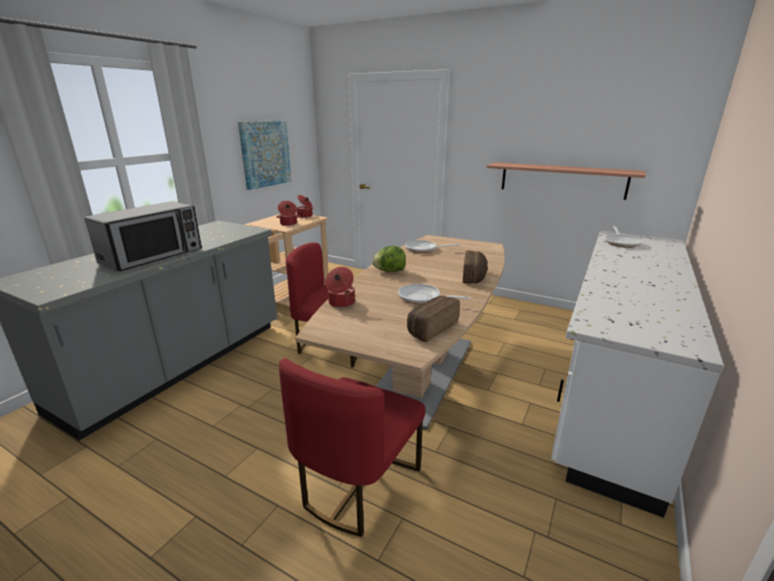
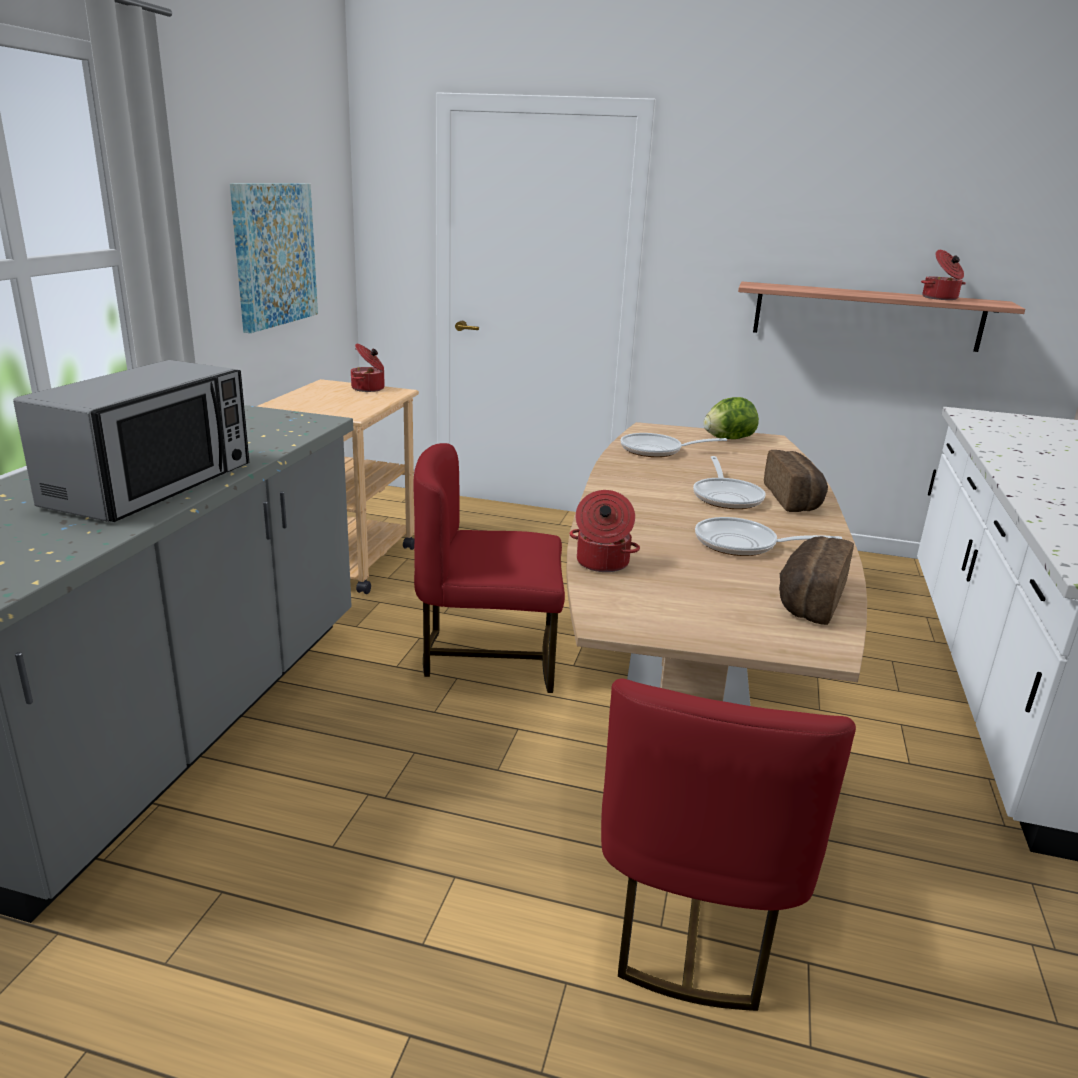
camera: 15 degrees left, 0 degrees up
(288, 224) = (350, 406): cooking pot -> cooking pot (940, 298)
(389, 271) = (634, 496): lettuce -> lettuce (728, 439)
(621, 243) = (998, 428): frying pan -> frying pan (726, 497)

